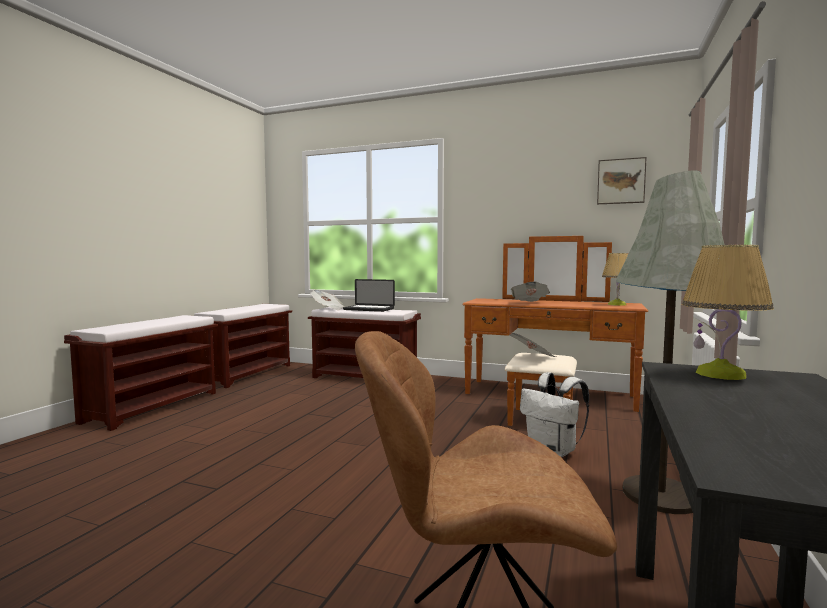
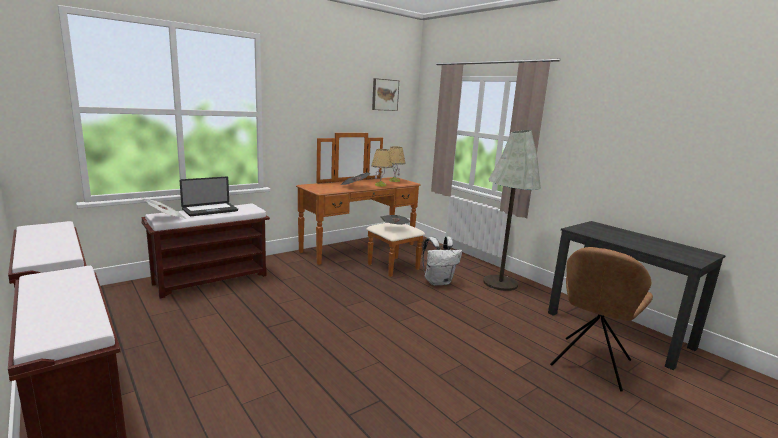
camera: 60 degrees left, 10 degrees up
(721, 374) = (589, 228): table lamp -> table lamp (380, 185)

